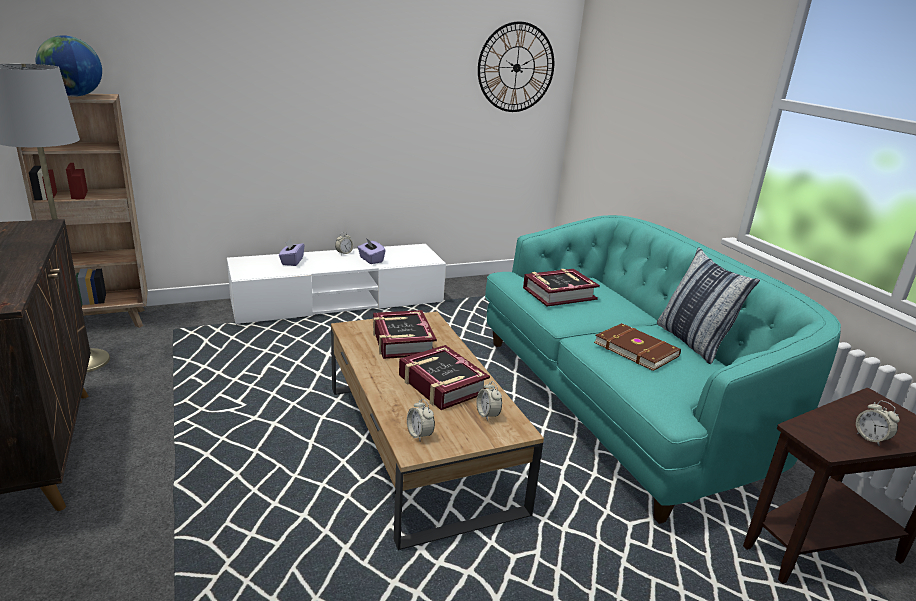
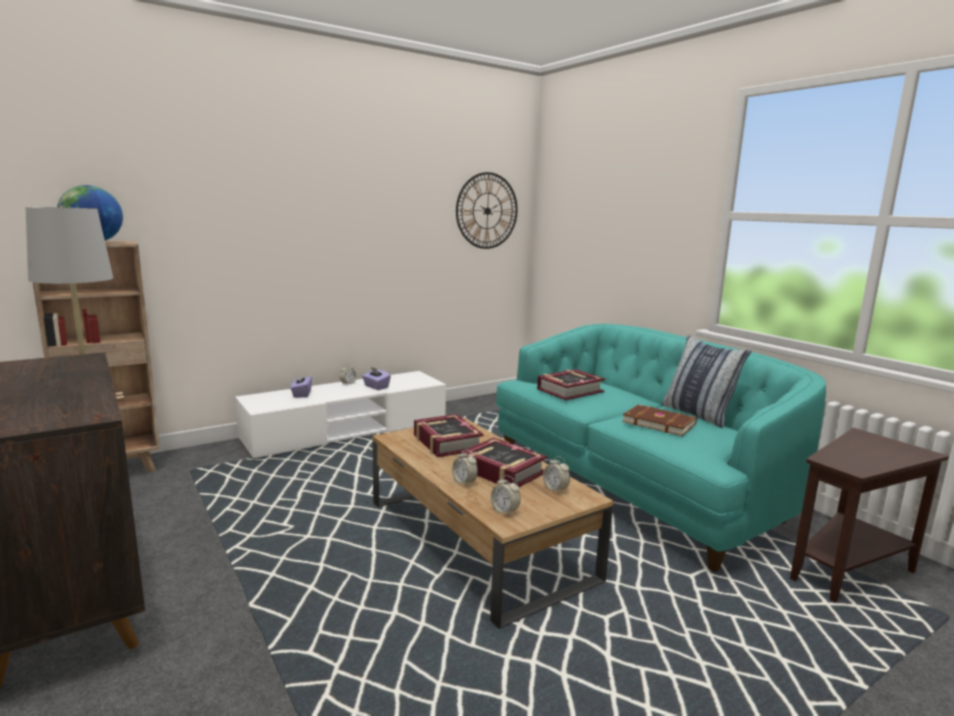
camera: 10 degrees left, 10 degrees down
(871, 438) = (880, 460): alarm clock -> alarm clock (464, 482)

